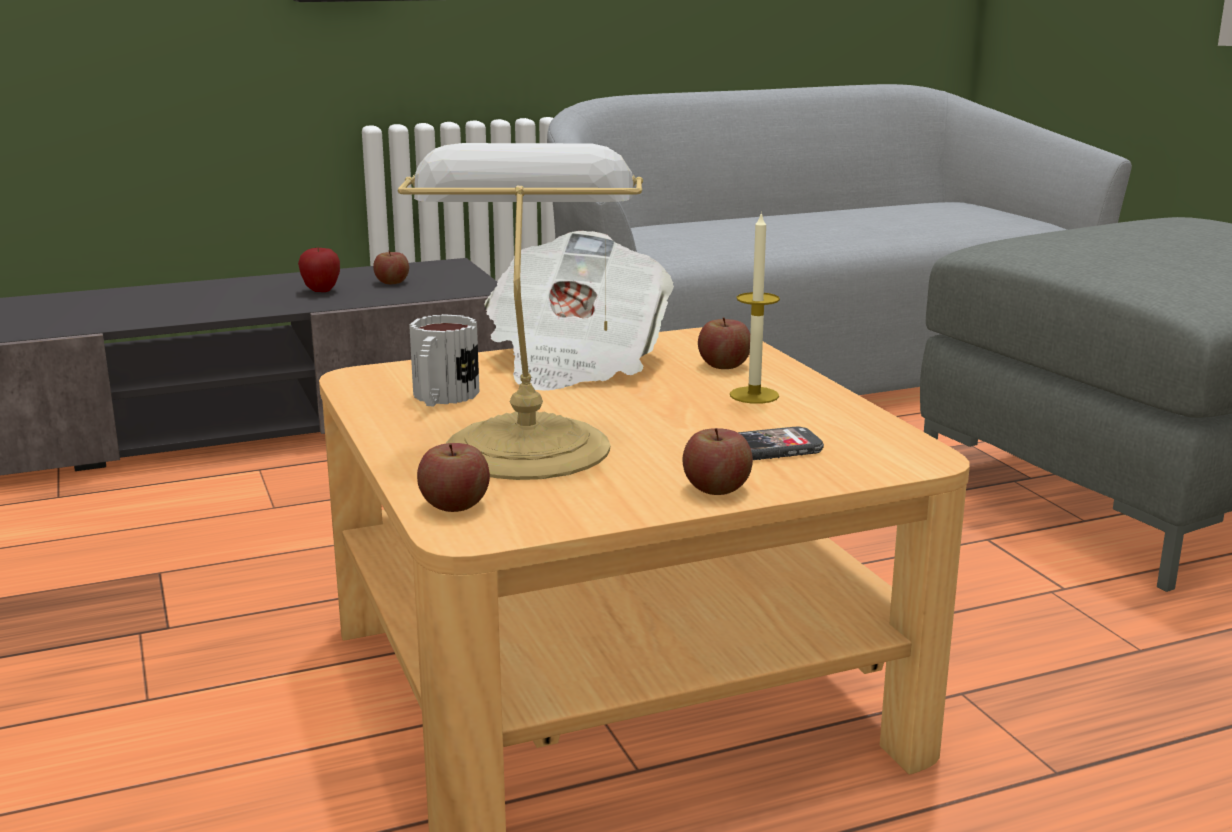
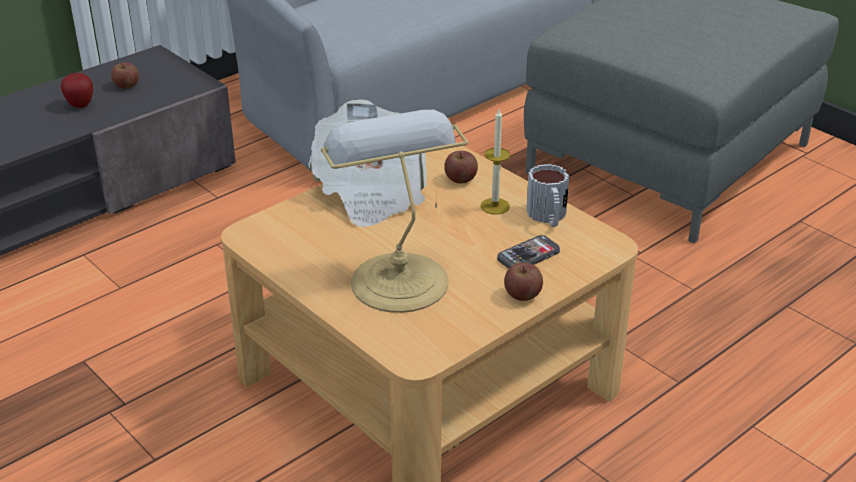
camera: 20 degrees left, 15 degrees up
(441, 398) = (315, 246): mug -> mug (548, 217)
(454, 504) = (394, 339): apple -> none

